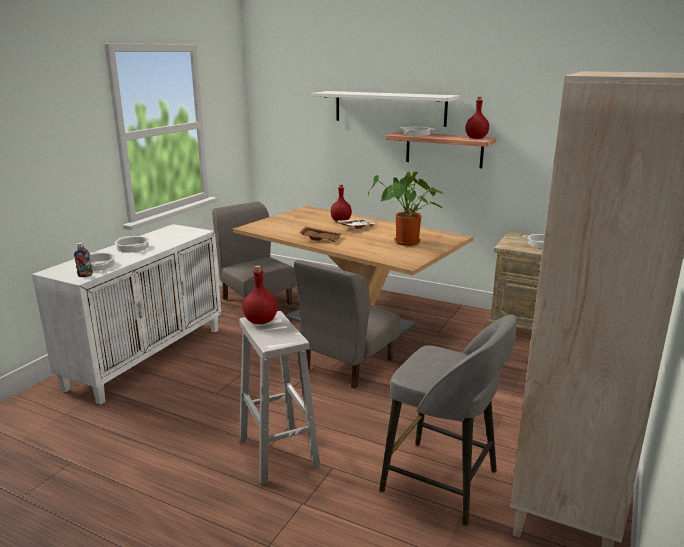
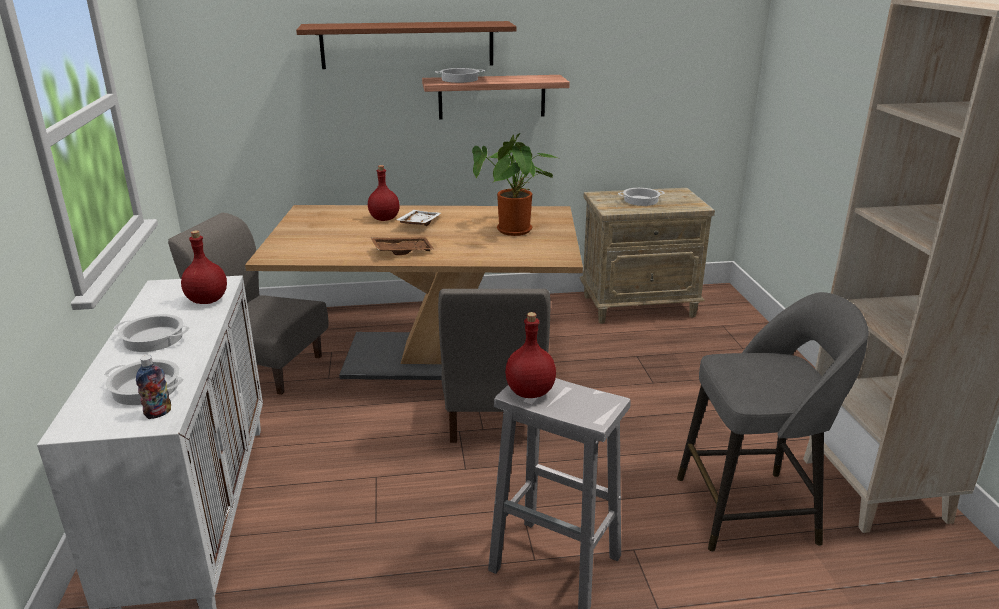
camera: 35 degrees left, 5 degrees up
(389, 108) = (407, 45): white shelf -> brown shelf
(476, 138) = (544, 77): red bottle -> red bottle (208, 300)

